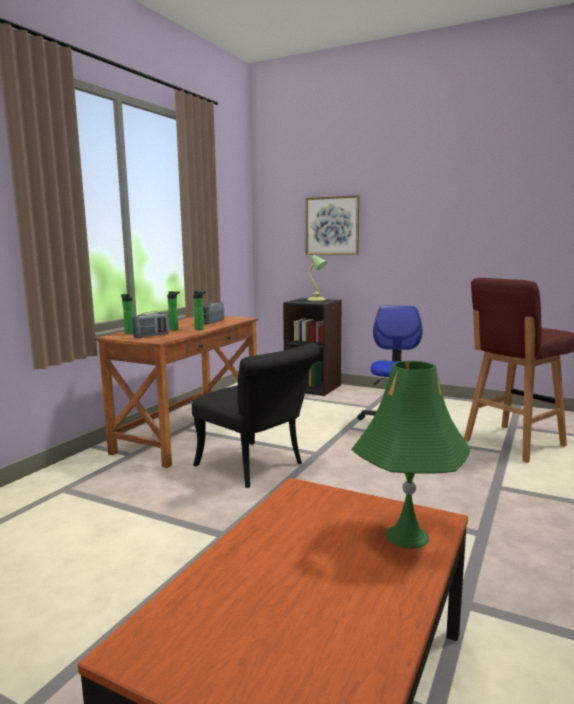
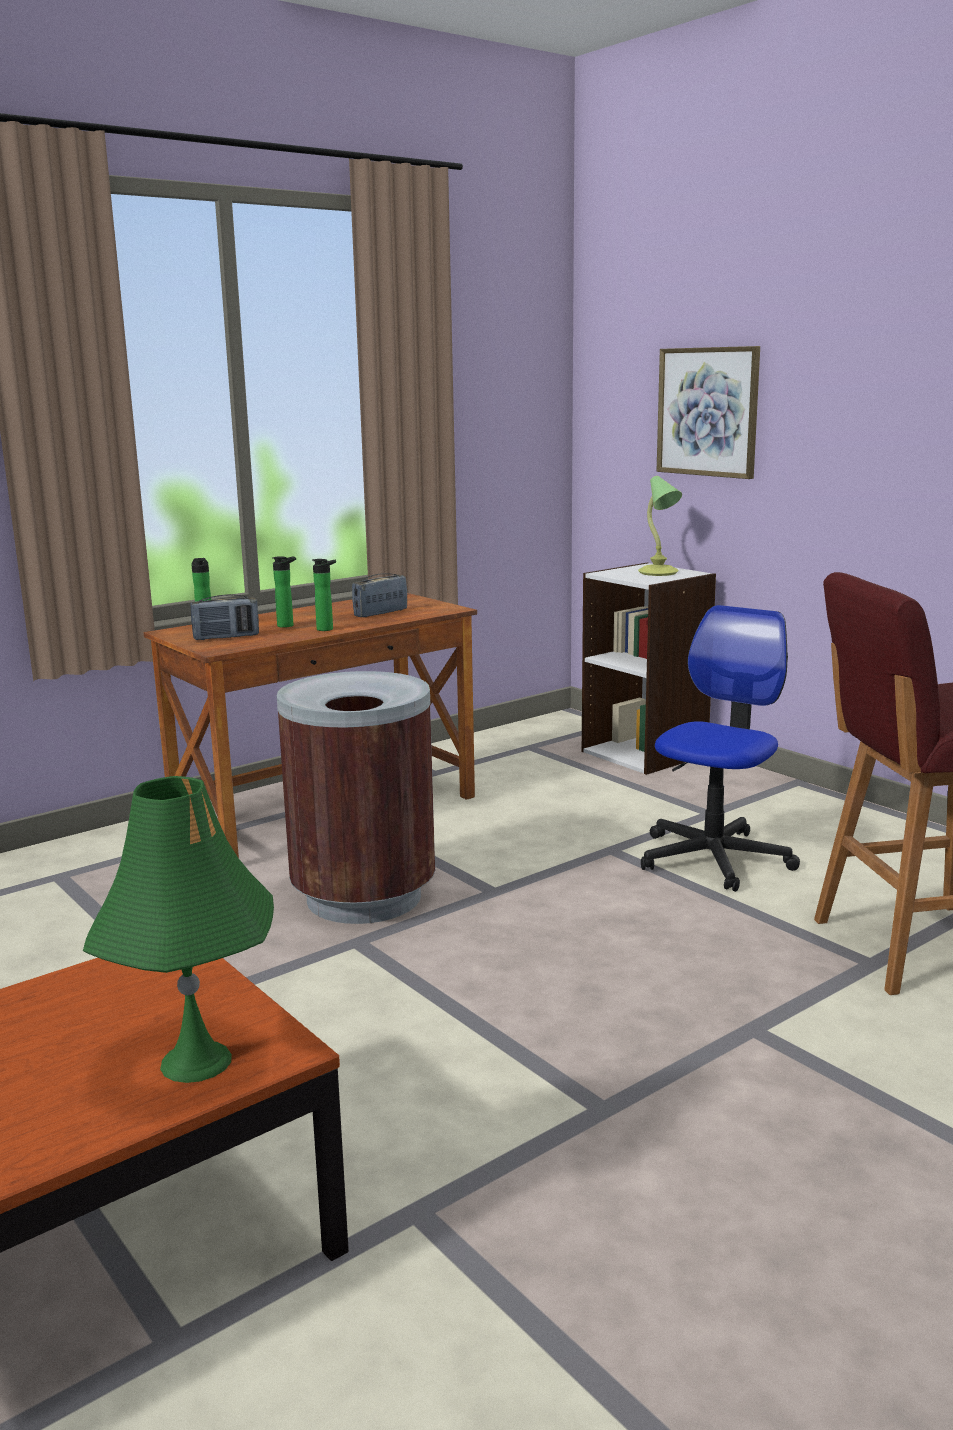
camera: 25 degrees right, 5 degrees up
(257, 467) = (363, 897): black chair -> brown trash can
(313, 387) = (645, 753): black bookcase -> white bookcase

